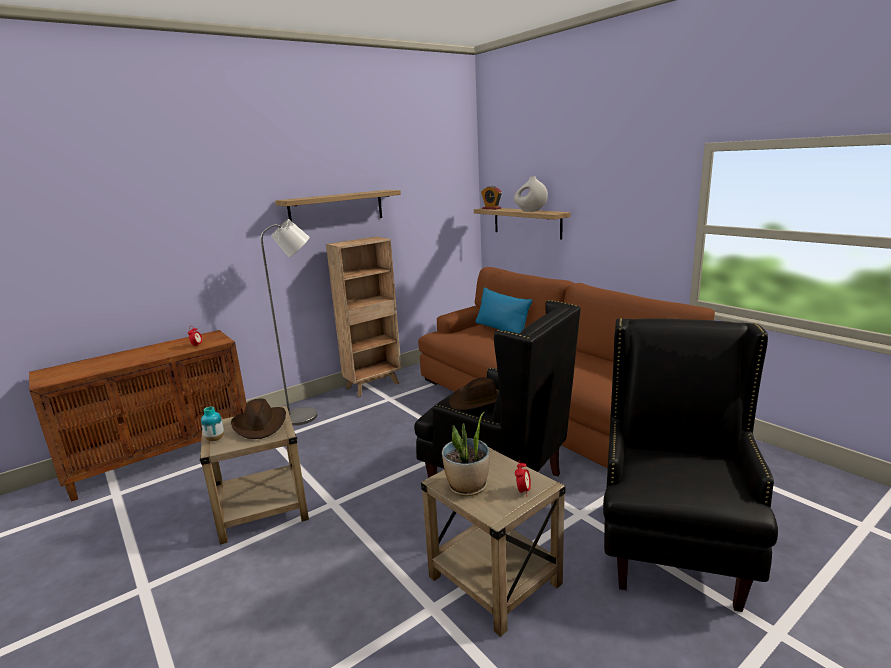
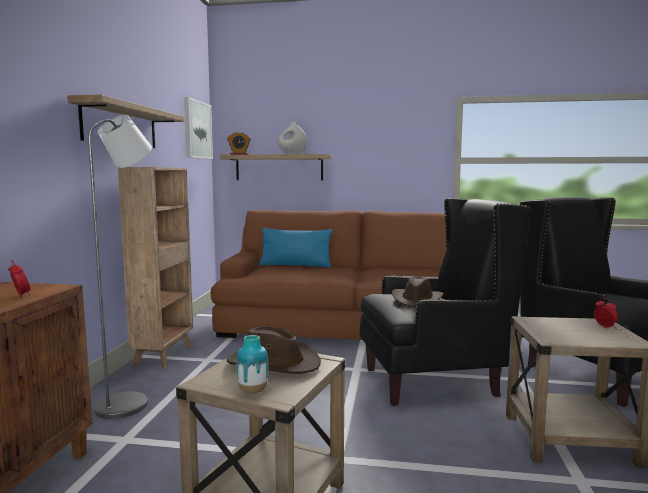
camera: 45 degrees left, 10 degrees down
(451, 187) = (197, 130): none -> picture
(467, 487) = (574, 337): potted plant -> none

